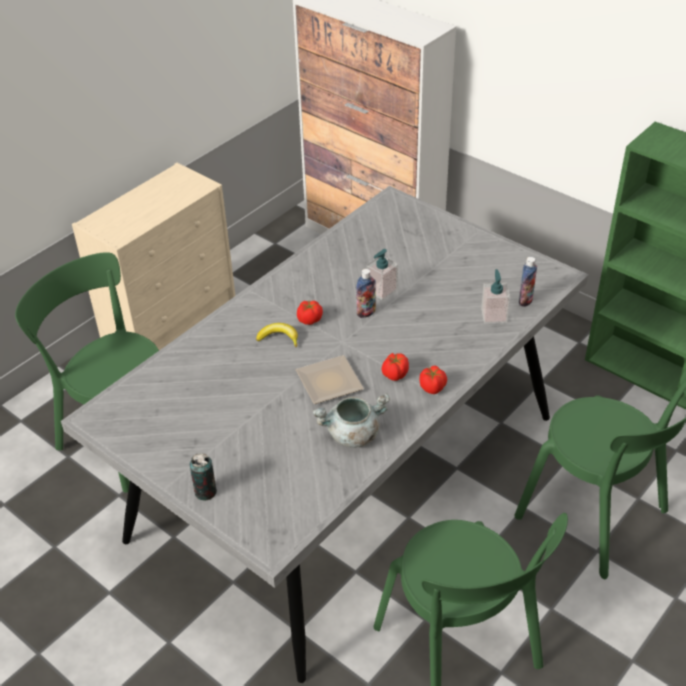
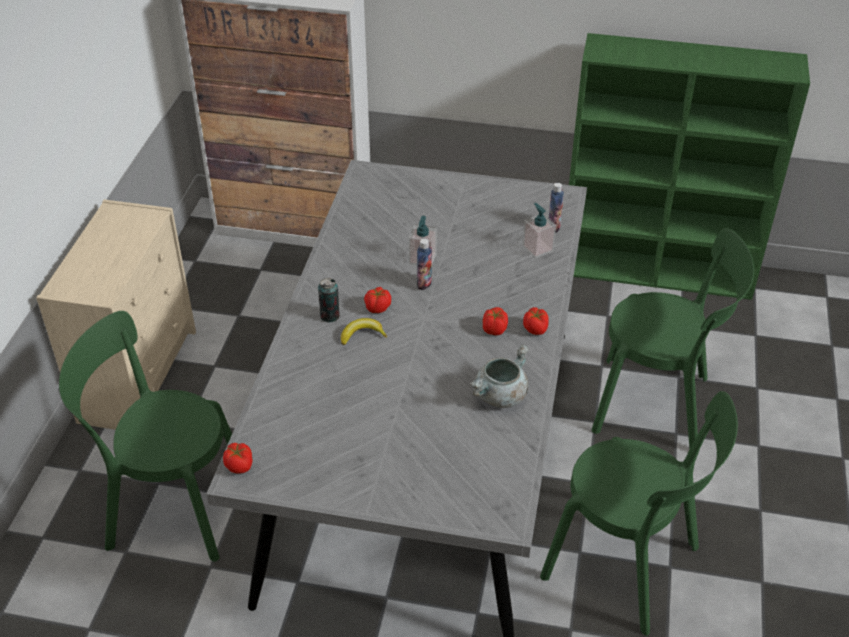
camera: 30 degrees left, 0 degrees up
(101, 409) = (239, 466): none -> tomato
(205, 492) = (408, 500): can -> can (330, 316)
(330, 380) = (441, 356): plate -> none

